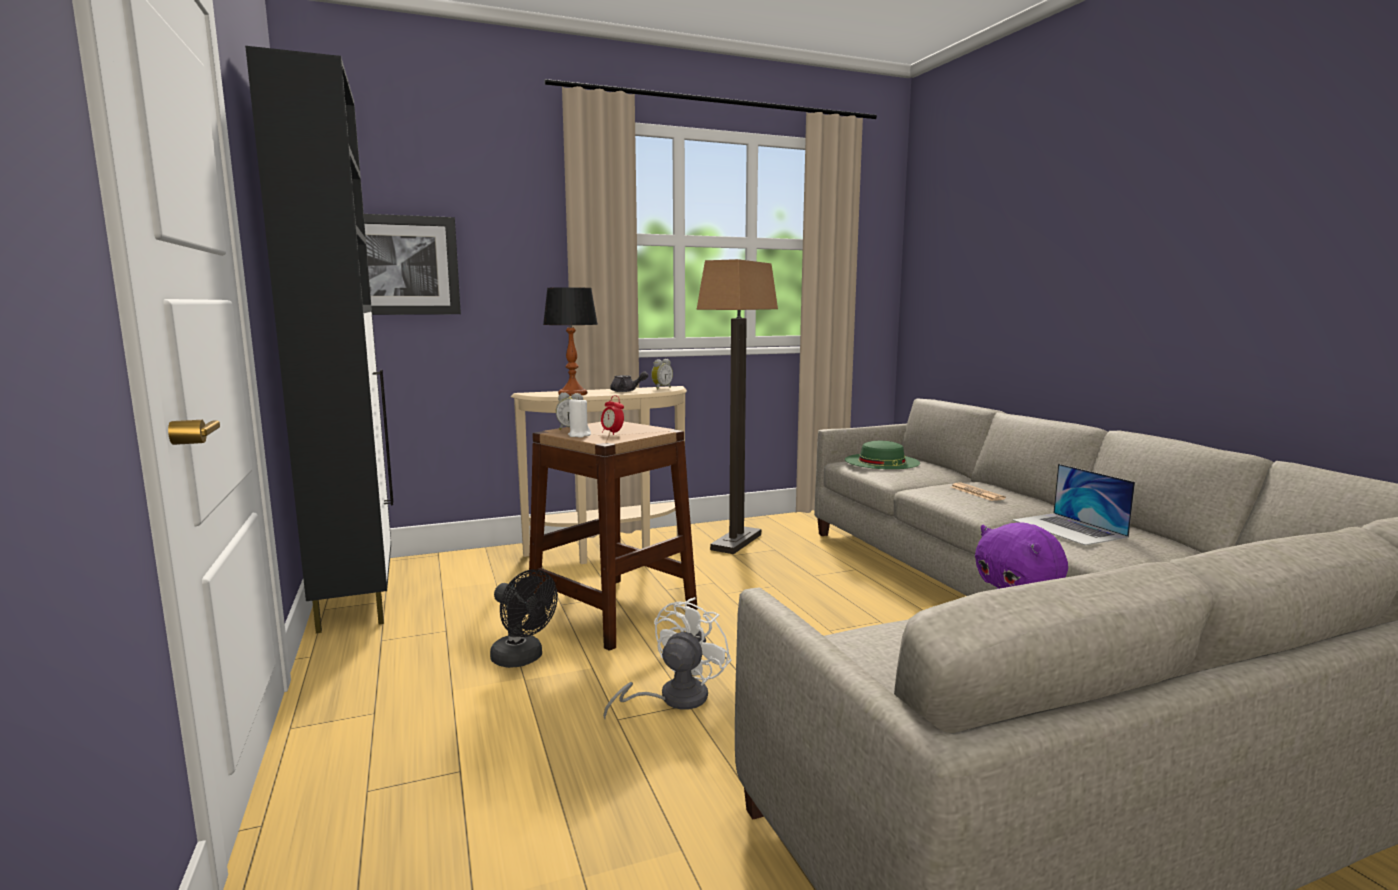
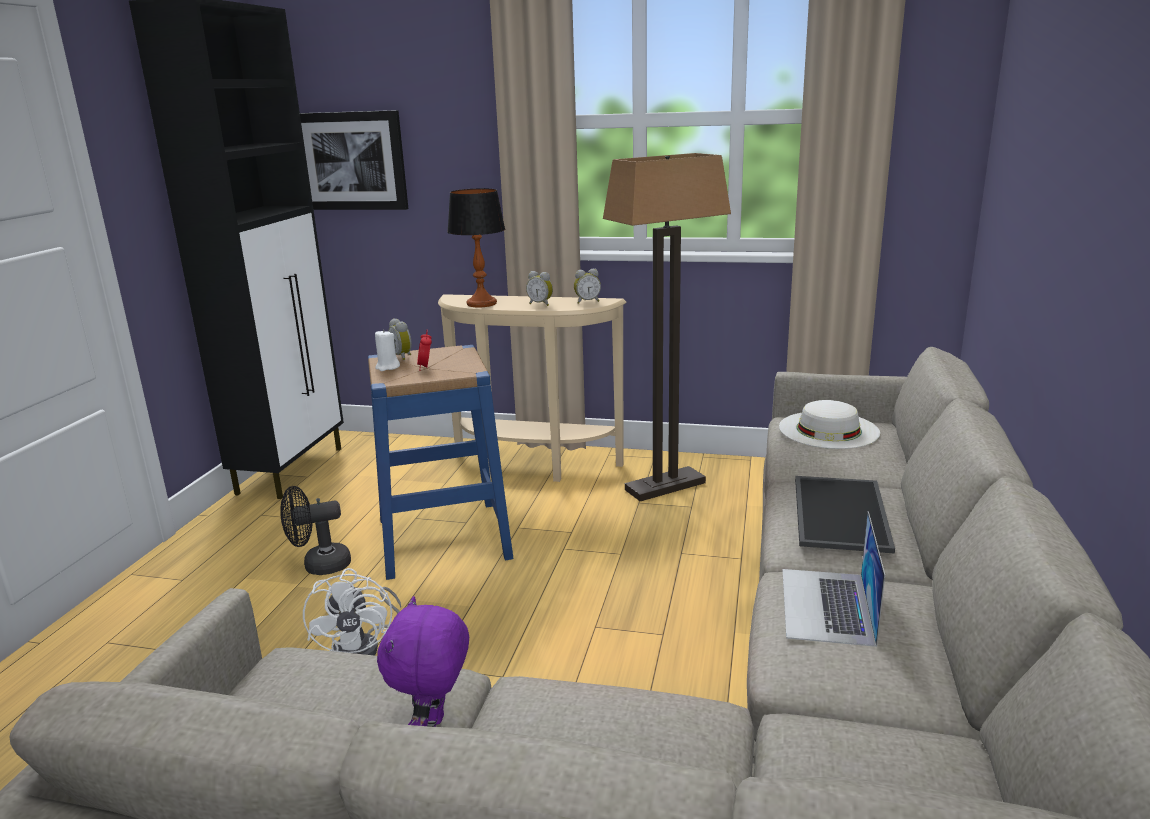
camera: 35 degrees right, 10 degrees up
(522, 659) = (319, 566): black fan -> black fan turned 90 degrees clockwise
(613, 611) = (444, 538): brown stool -> blue stool
(627, 391) = (541, 304): grey teapot -> alarm clock
(673, 699) = (364, 647): white fan -> white fan turned 105 degrees clockwise
(882, 461) = (828, 430): green hat -> white hat
(976, 493) = (837, 512): newspaper -> tray

